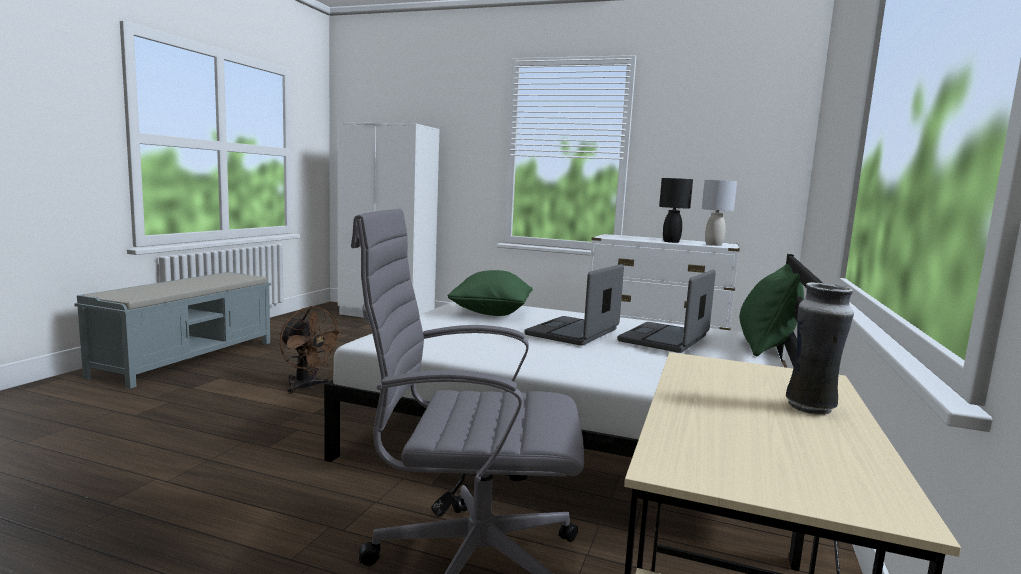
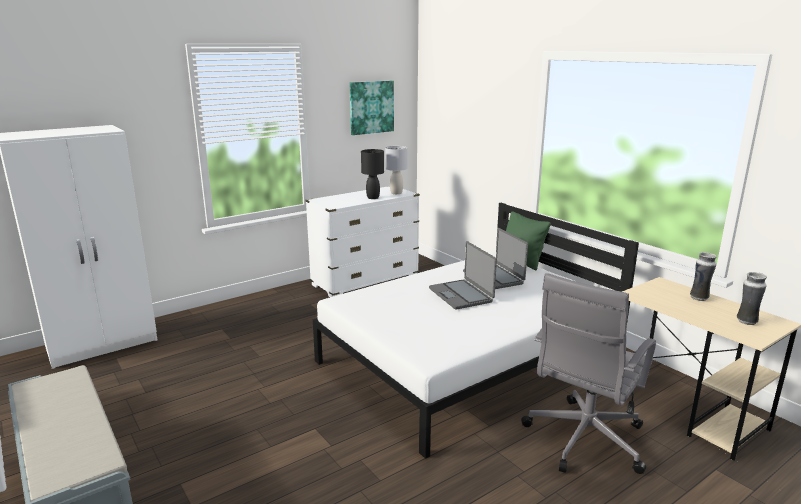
camera: 55 degrees left, 10 degrees up
(307, 387) = (268, 437): brown fan -> none
(491, 313) = (385, 303): green pillow -> none
(728, 136) = (371, 107): none -> picture
(774, 458) = (746, 322): none -> vase

